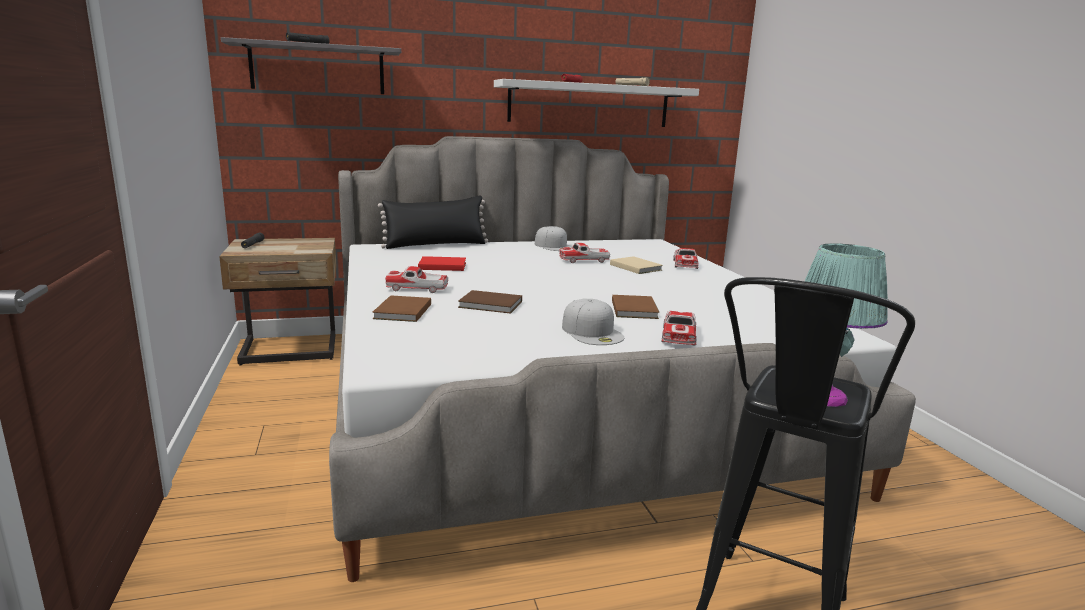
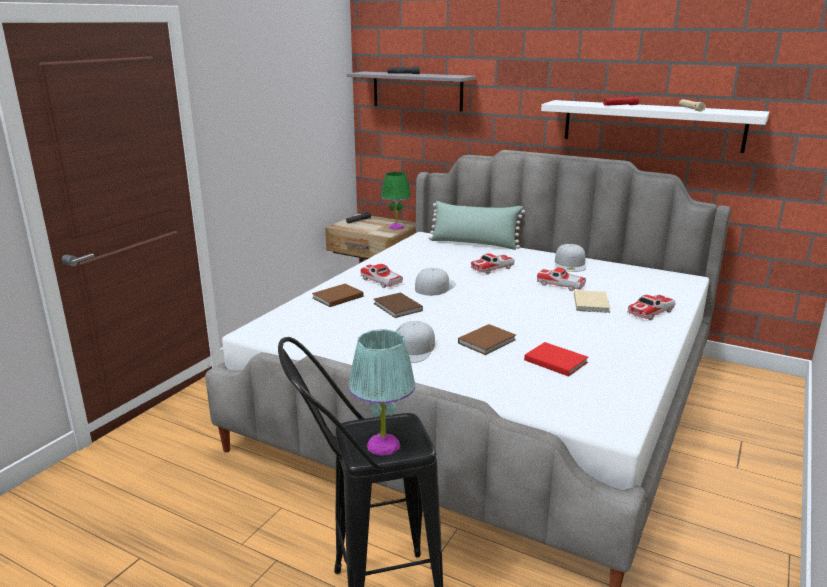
camera: 45 degrees right, 5 degrees up
(316, 244) = (396, 227): none -> green table lamp
(436, 245) = (474, 243): black pillow -> green pillow
(441, 266) = (436, 265): red book -> red book (555, 360)
(483, 281) = (434, 286): none -> white cap
(678, 336) = (464, 373): toy car -> toy car (492, 268)

